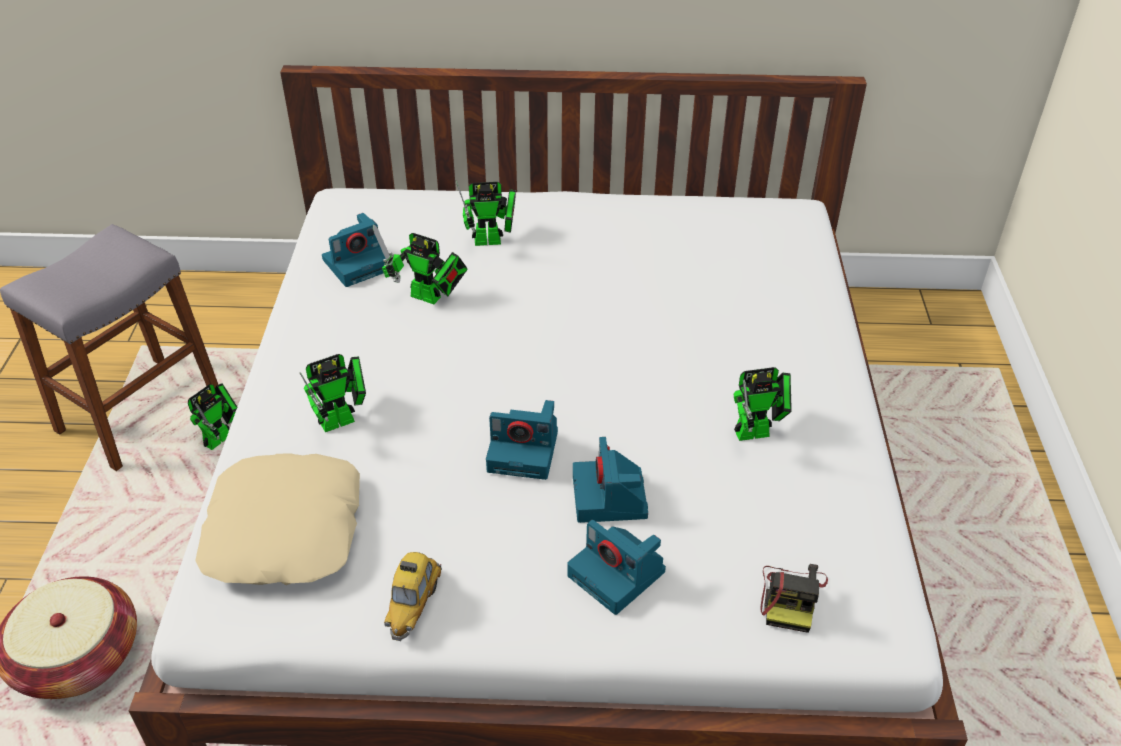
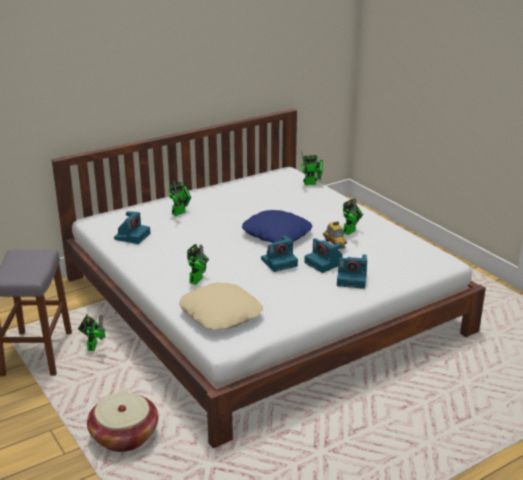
camera: 35 degrees left, 15 degrees down
(413, 604) = (296, 312): toy car -> toy car (335, 243)
(430, 298) = (179, 236): toy robot -> toy robot (312, 183)
(604, 370) = (277, 233): none -> blue pillow
(791, 597) = (411, 264): camera -> none

